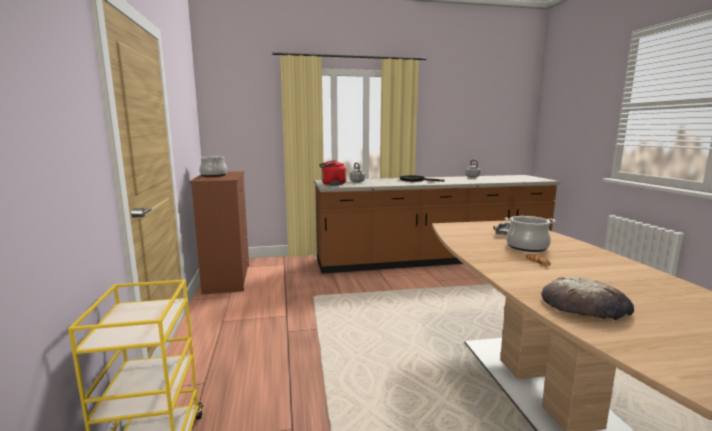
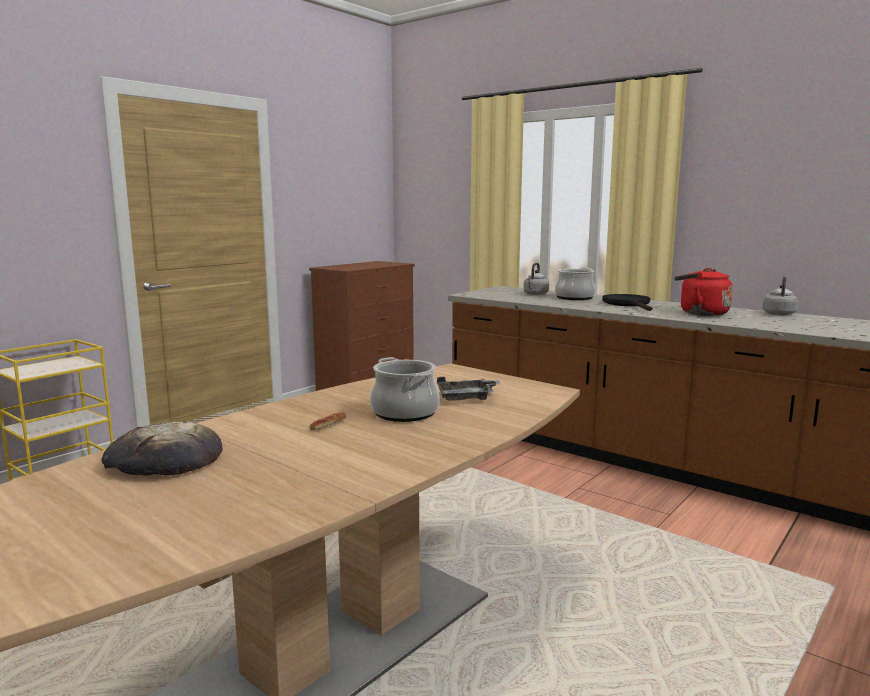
camera: 50 degrees right, 0 degrees up
(213, 175) = (358, 265): cooking pot -> cooking pot (574, 298)
(332, 184) = (484, 293): red kettle -> red kettle (700, 313)

